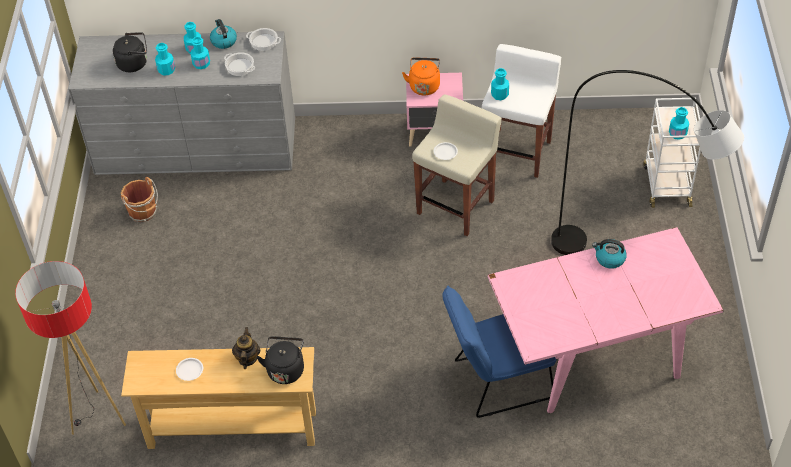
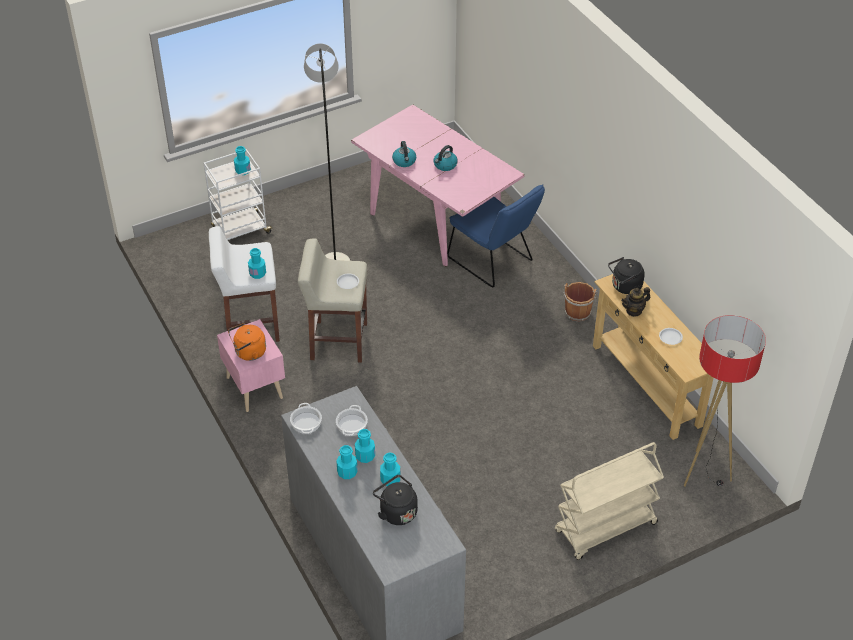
camera: 120 degrees left, 5 degrees down
(104, 308) = (605, 528): none -> beige cart
(143, 212) = (483, 559): brown bucket -> brown bucket (577, 311)
(223, 41) = (322, 454): kettle -> kettle (445, 165)

